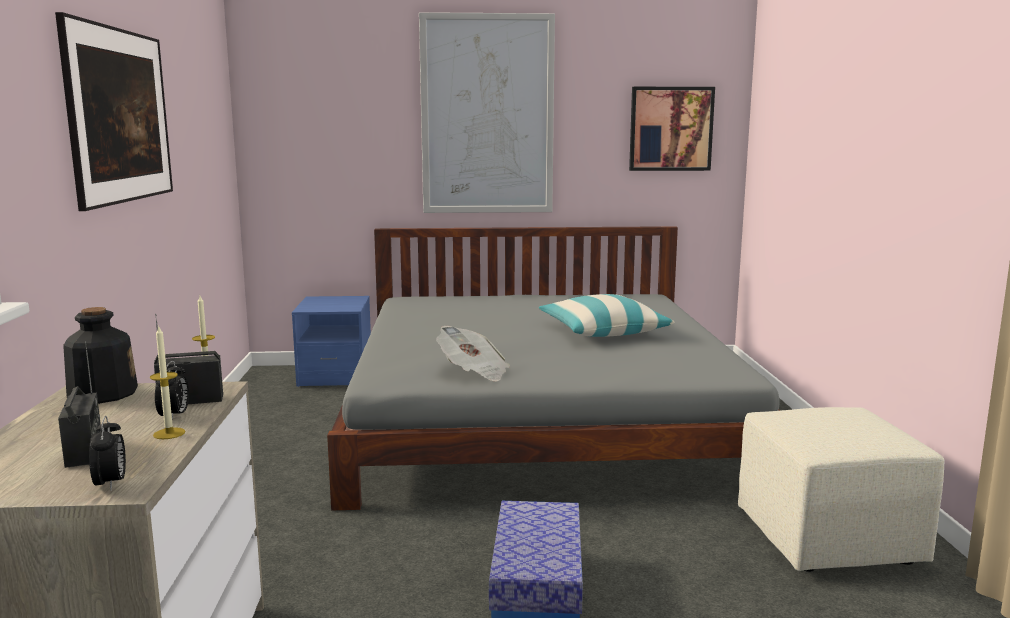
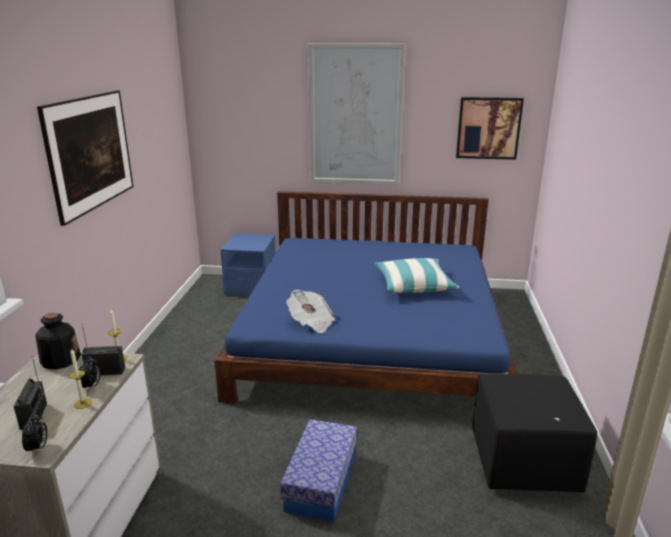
camera: 10 degrees right, 10 degrees up
(540, 416) = (371, 334): grey bed -> blue bed
(829, 540) = (524, 463): beige ottoman -> black ottoman

